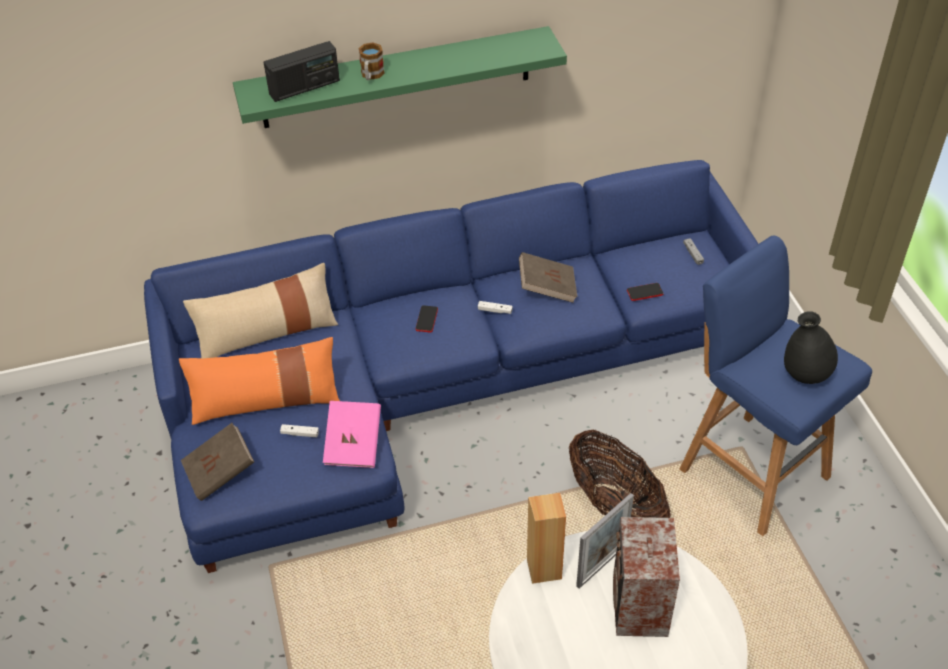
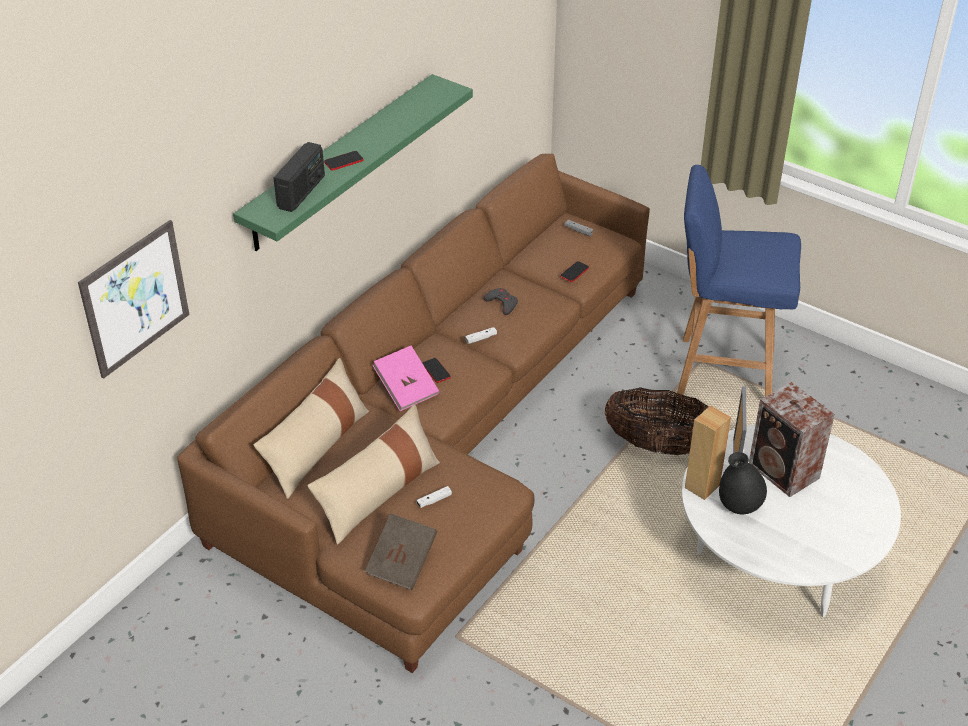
camera: 40 degrees left, 5 degrees down
(96, 121) = (135, 298): none -> picture
(266, 401) = (378, 494): orange pillow -> beige pillow
(354, 445) = (483, 485): pink book -> pink book (406, 389)
(371, 75) = (344, 161): mug -> phone
(434, 385) = (439, 438): blue sofa -> brown sofa
(547, 288) = (502, 303): brown book -> grey game controller
(805, 375) = (769, 257): black vase -> black vase (739, 507)

